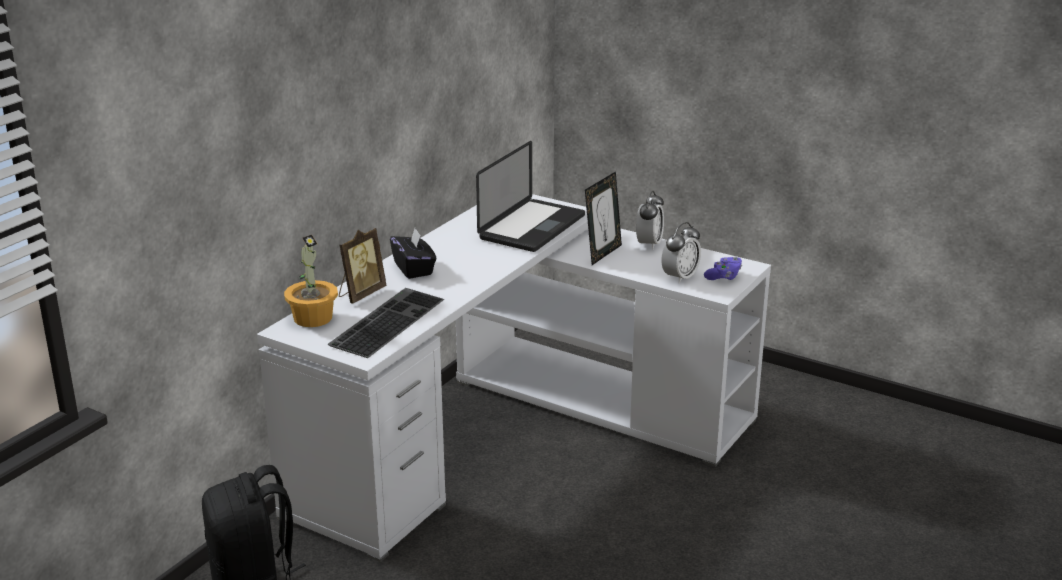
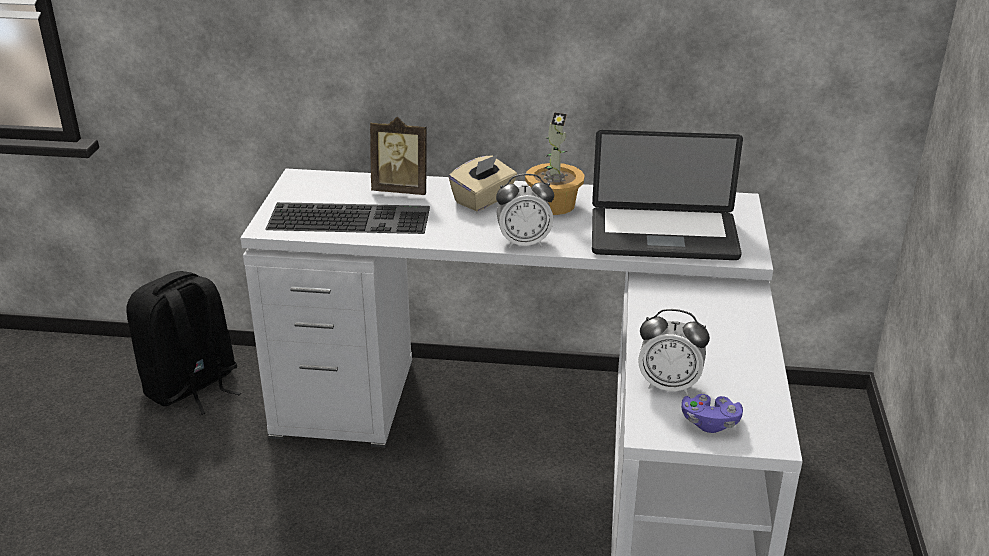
camera: 65 degrees right, 5 degrees up
(312, 318) = (333, 182): potted plant -> potted plant (554, 204)
(414, 269) = (483, 200): black tissue box -> beige tissue box
(602, 254) = (679, 309): picture frame -> none
(649, 244) = (748, 336): alarm clock -> alarm clock (524, 242)

